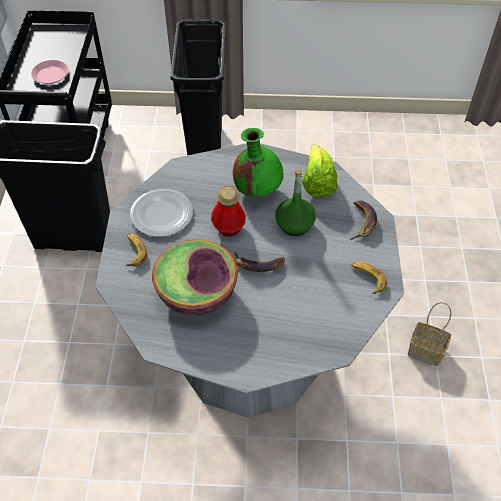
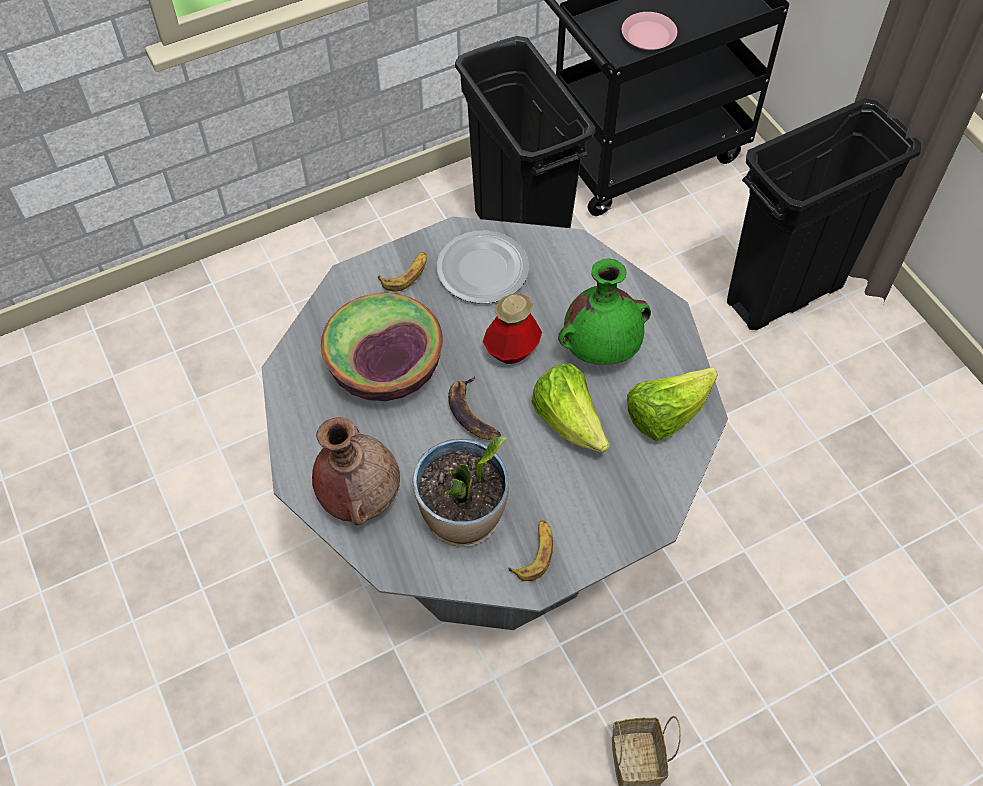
camera: 60 degrees right, 5 degrees up
(278, 346) = (359, 496): none -> brown vase
(294, 224) = (569, 421): green bottle -> lettuce
(326, 301) = (463, 518): none -> potted plant
(362, 222) = (633, 503): banana -> none

